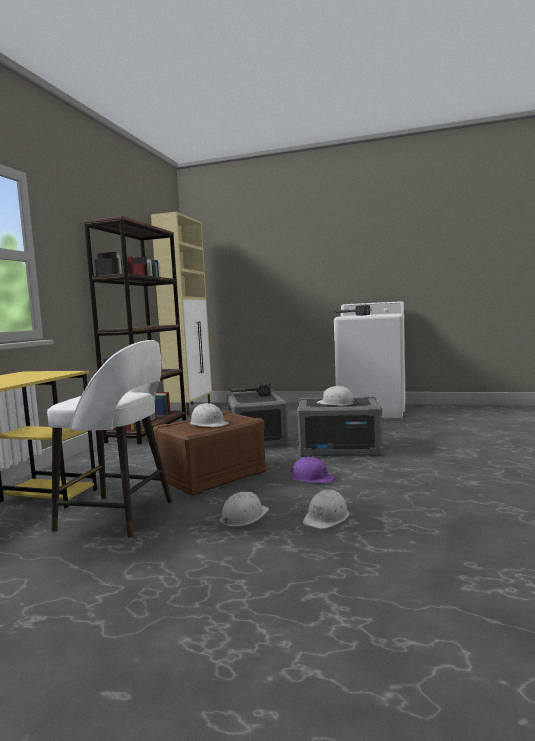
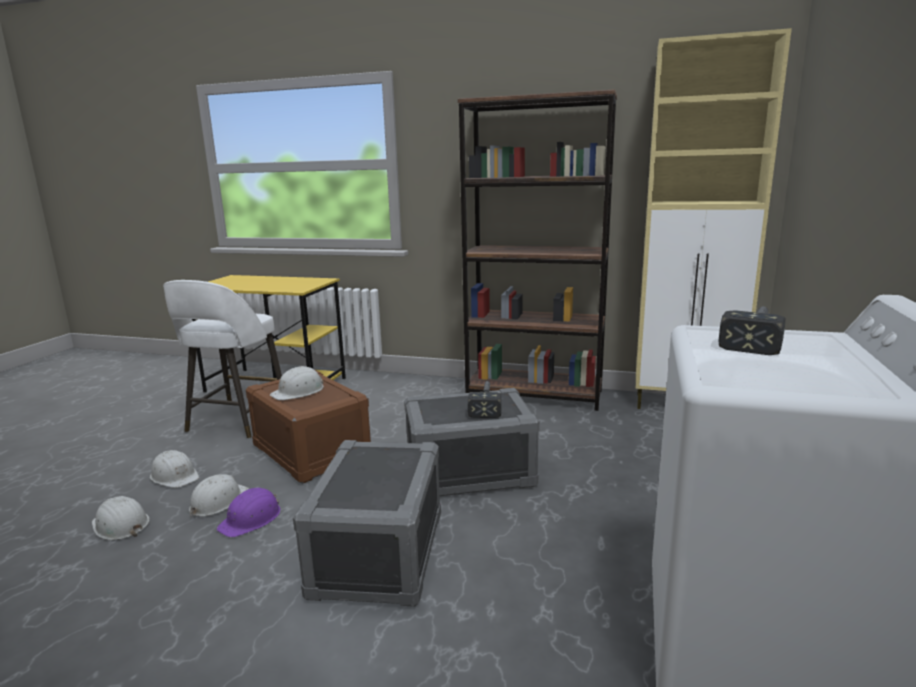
camera: 90 degrees right, 10 degrees up
(336, 403) = (367, 474): white hard hat -> white hard hat (218, 501)

